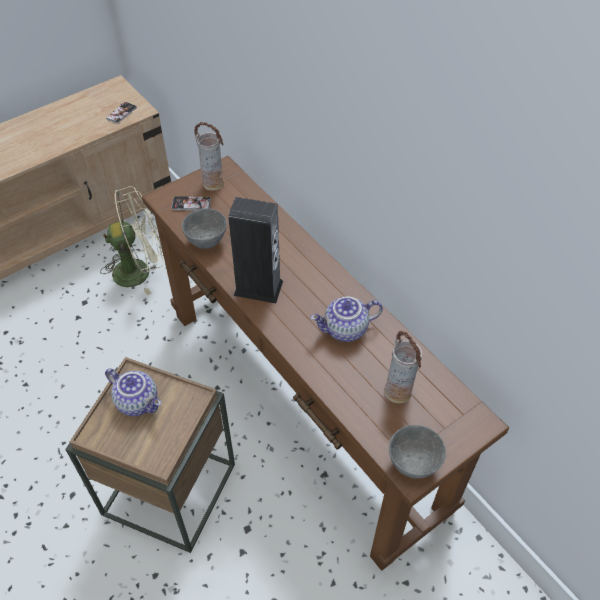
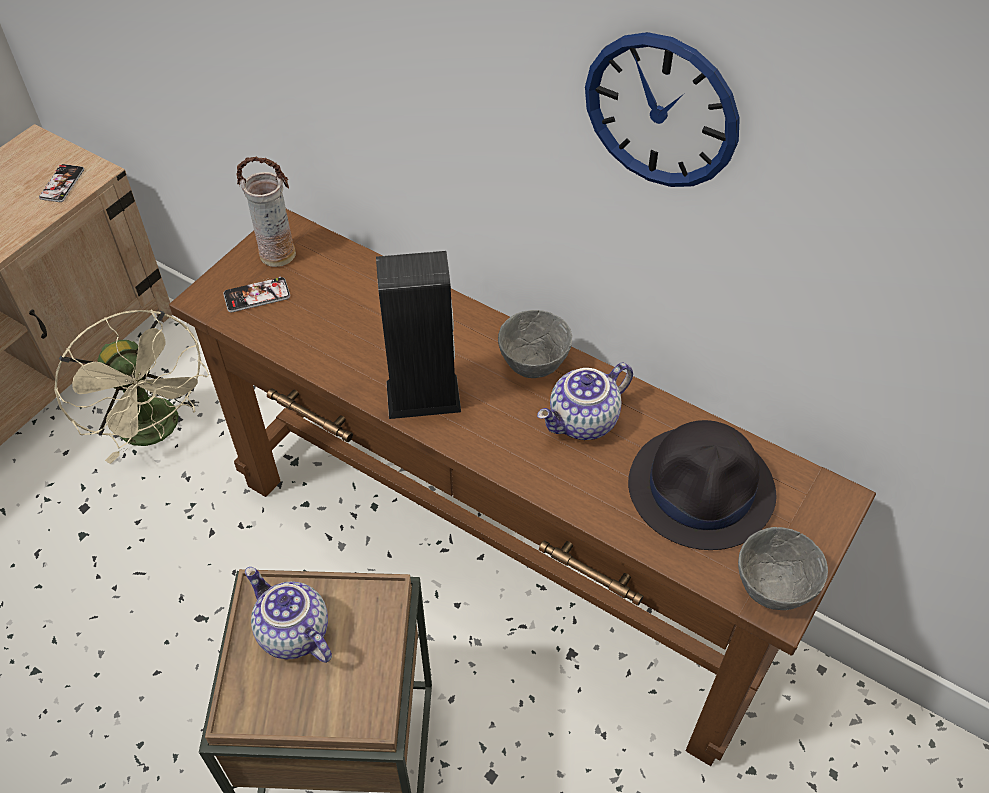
camera: 20 degrees left, 0 degrees up
(138, 401) = (292, 633): teapot -> teapot turned 150 degrees counterclockwise
(140, 270) = (157, 431): beige fan -> beige fan turned 90 degrees clockwise
(206, 241) = (307, 347): grey bowl -> grey bowl (532, 365)
(399, 391) = (702, 488): vase -> black hat
(411, 150) = (661, 111): none -> wall clock

